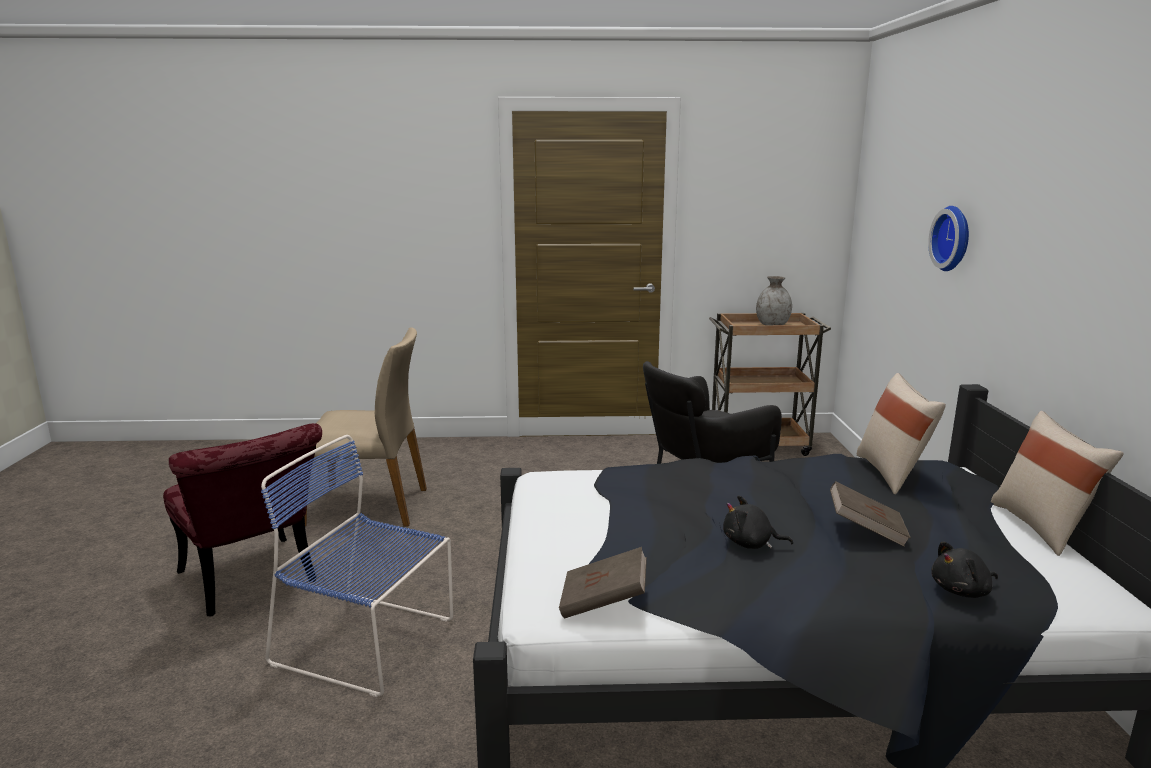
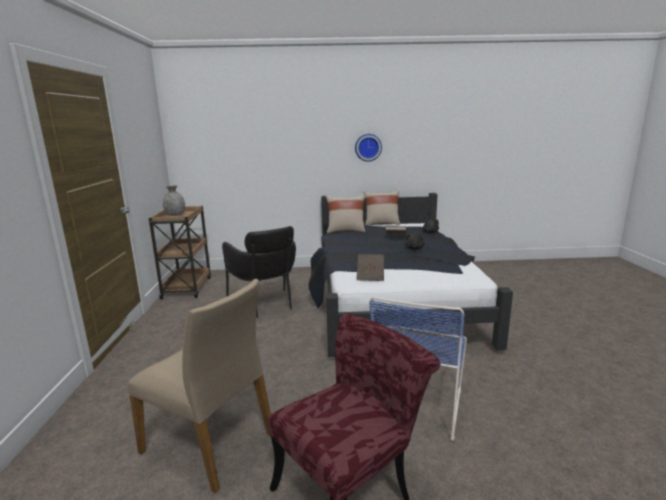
camera: 90 degrees left, 0 degrees up
(368, 506) = (210, 442): beige chair -> beige chair turned 120 degrees clockwise
(603, 602) = (467, 269): brown book -> brown book (370, 275)
(954, 238) = (280, 145): wall clock -> wall clock (368, 147)

